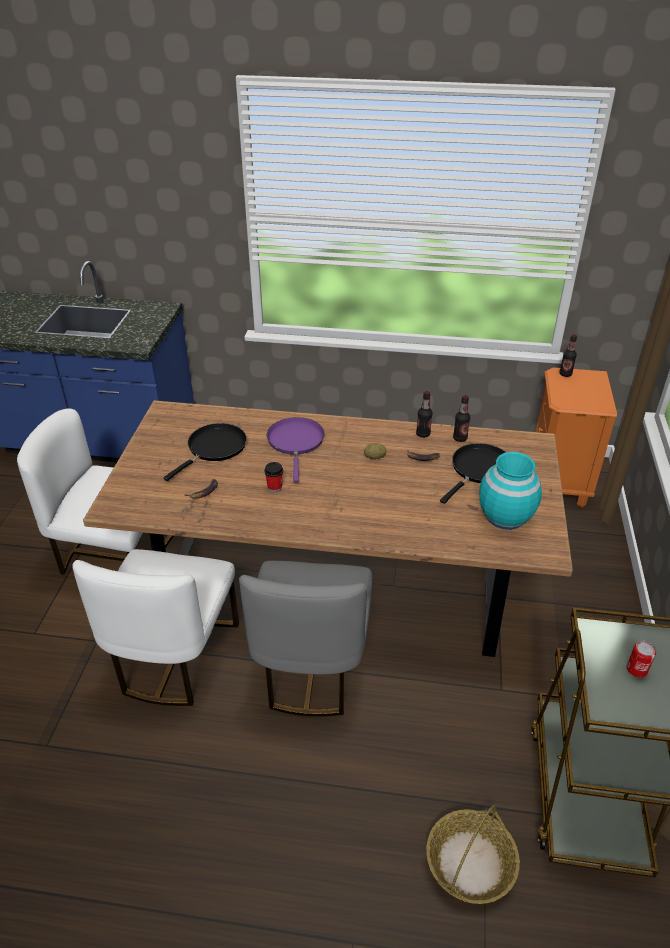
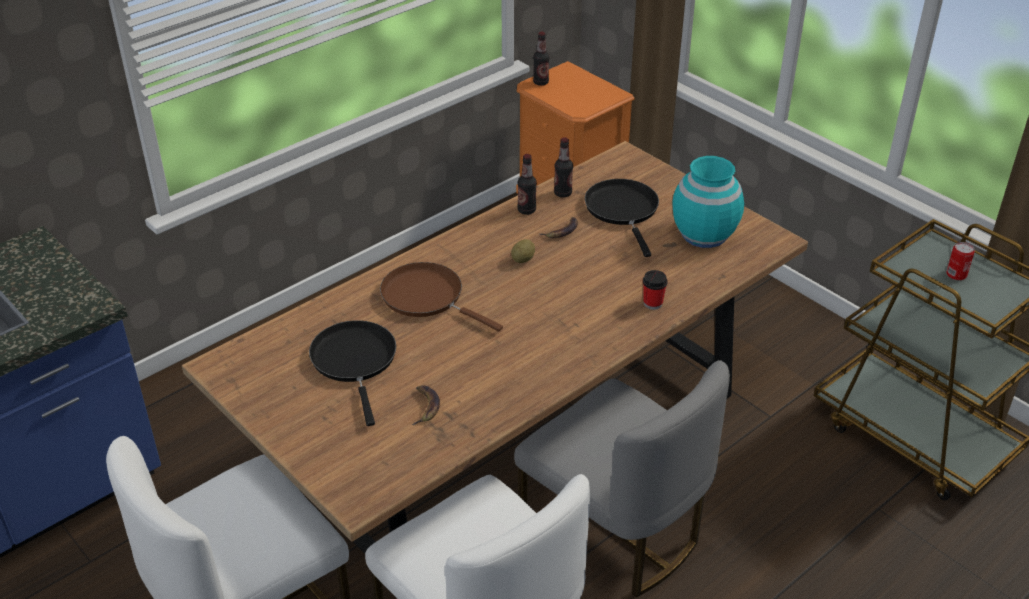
camera: 50 degrees left, 0 degrees up
(274, 487) = (485, 351): cup -> cup (653, 303)
(296, 442) = (427, 297): purple frying pan -> brown frying pan
(470, 863) = (925, 554): basket -> none

